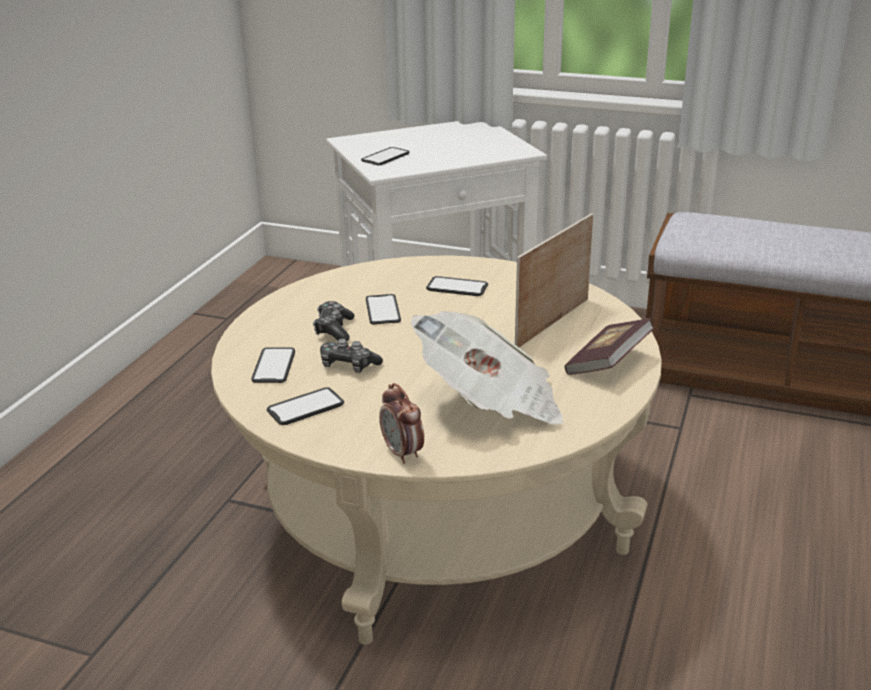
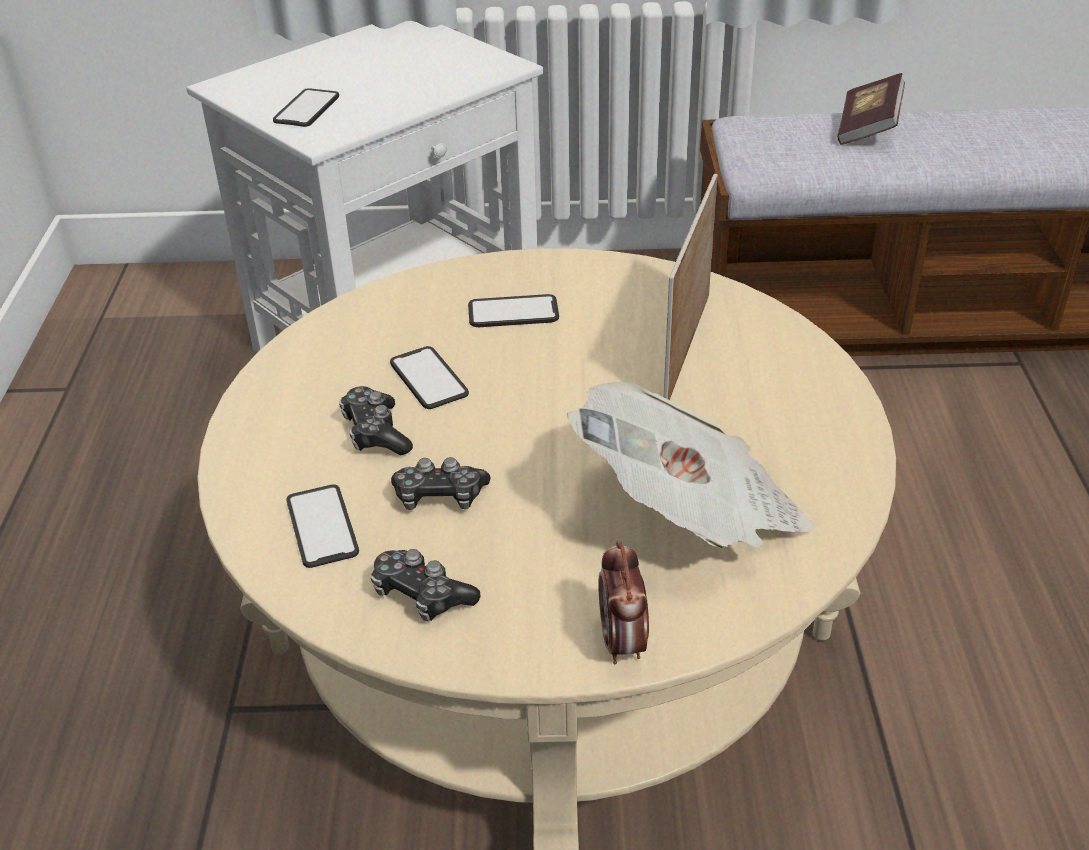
camera: 20 degrees left, 10 degrees up
(305, 407) = (421, 595): phone -> game controller
(402, 453) = (622, 643): alarm clock -> alarm clock turned 45 degrees clockwise
(607, 363) = (805, 402): book -> book (868, 128)

